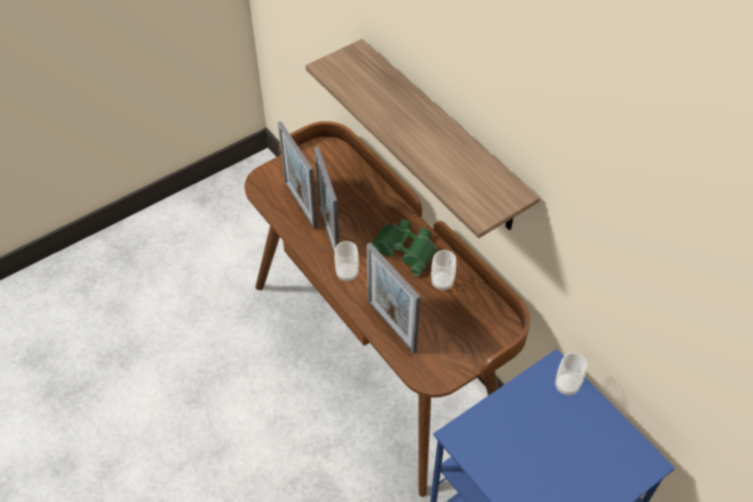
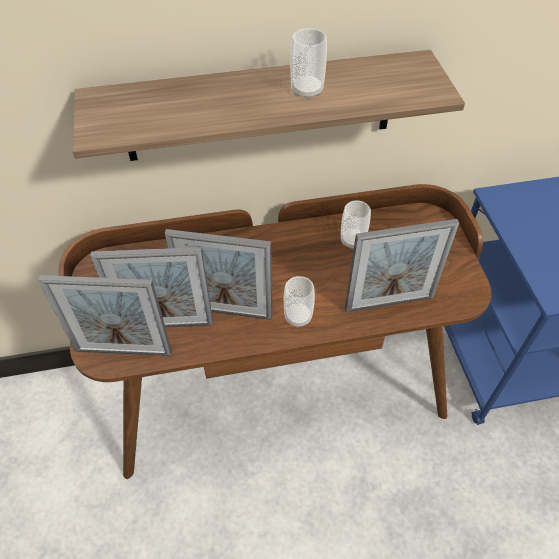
camera: 65 degrees left, 0 degrees up
(269, 193) = (123, 351): none -> picture frame
(405, 249) = (292, 253): green binoculars -> none
(566, 386) = (518, 198): cup -> cup (307, 91)

